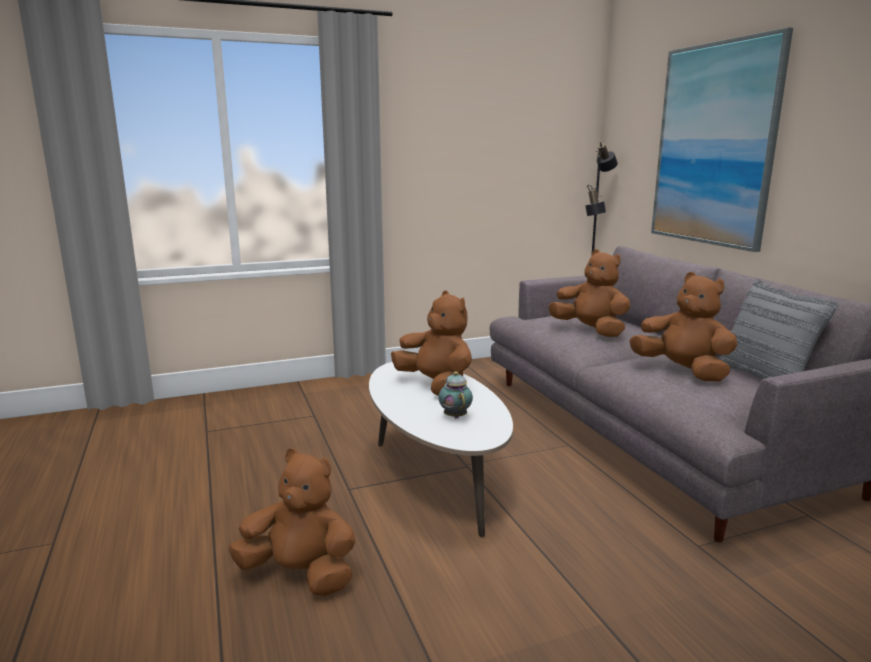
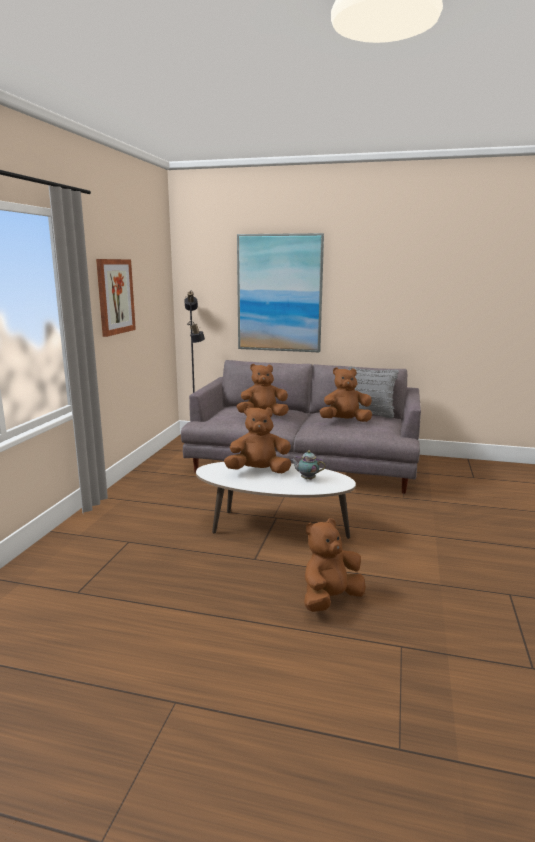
camera: 55 degrees left, 0 degrees up
(452, 143) = (115, 296): none -> picture

